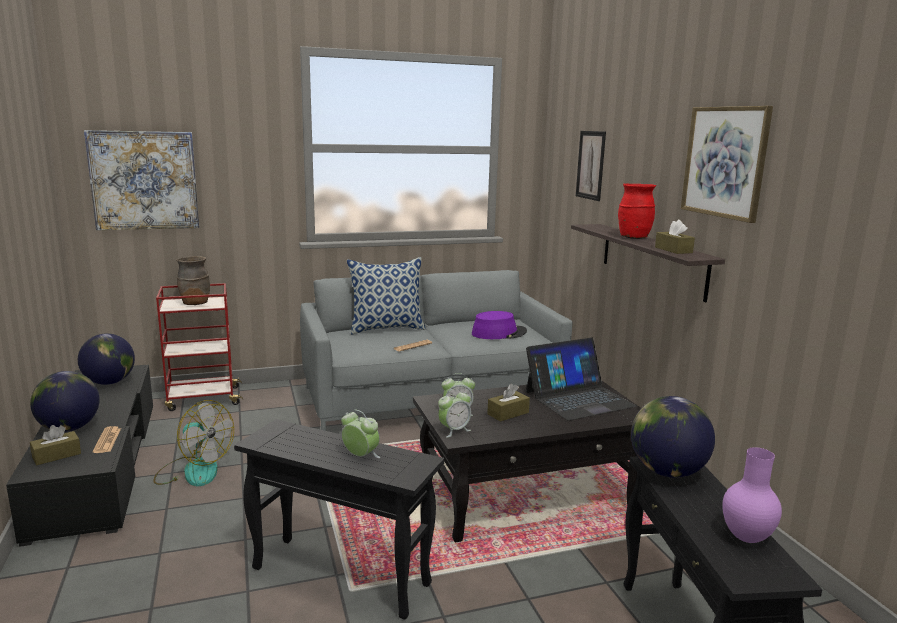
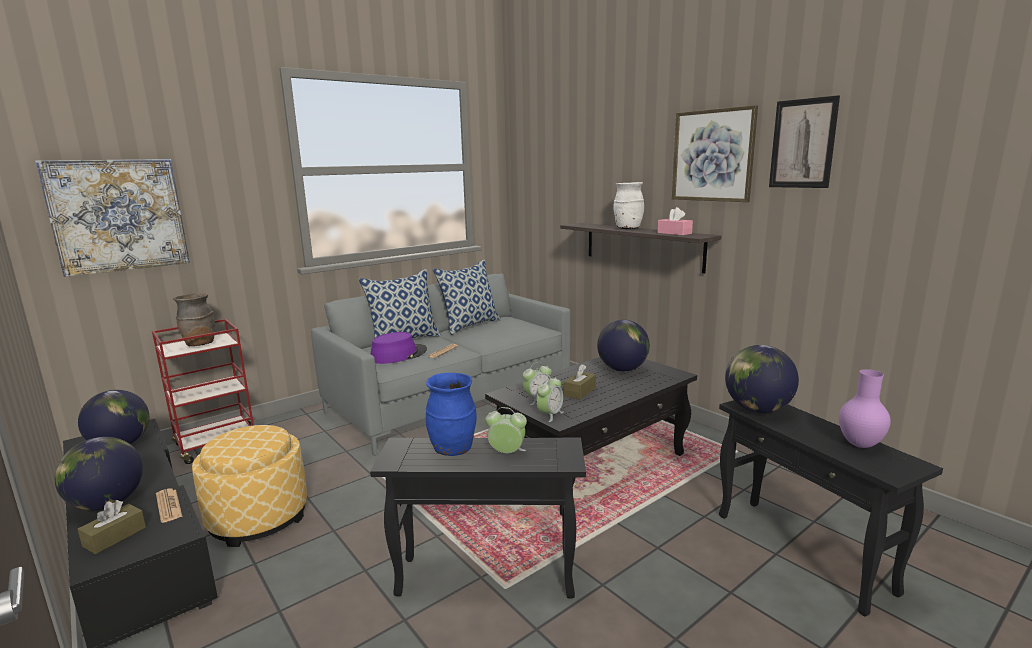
camera: 20 degrees left, 0 degrees up
(193, 471) = (258, 517): fan -> ottoman
(318, 442) = (453, 450): none -> blue vase
(464, 323) = (470, 325): none -> pillow
(499, 333) = (507, 329): purple hat -> purple hat (398, 355)
(578, 398) = (622, 369): laptop -> globe
(590, 165) = (564, 173): picture -> picture (802, 144)
(633, 238) = (627, 229): red vase -> white vase
(673, 250) = (674, 233): brown tissue box -> pink tissue box

